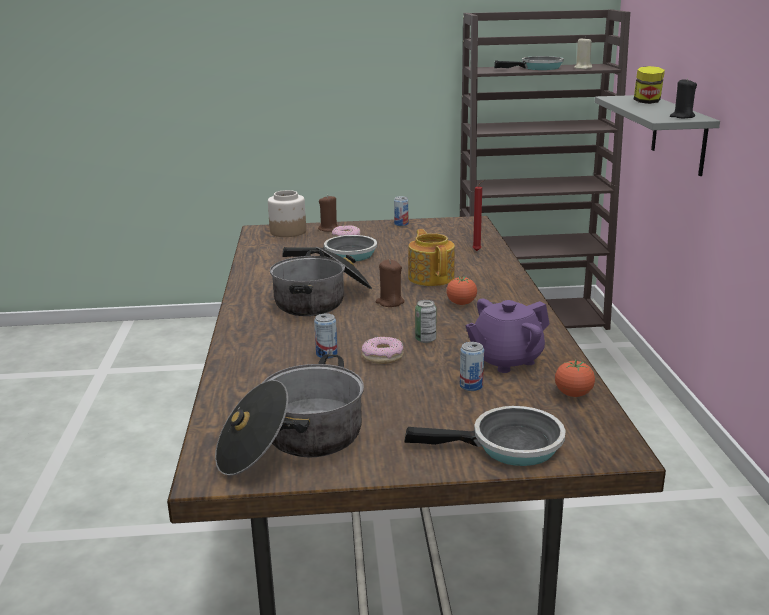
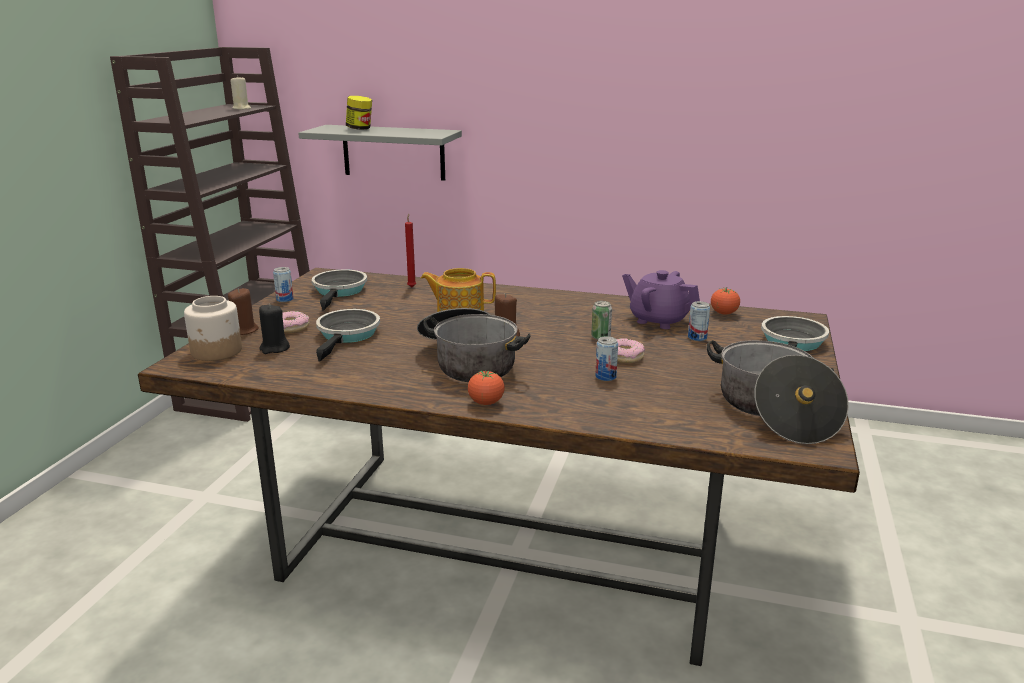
camera: 70 degrees left, 0 degrees up
(461, 303) = (534, 313): tomato -> tomato (486, 403)
(505, 360) = (658, 320): purple teapot -> purple teapot turned 135 degrees clockwise
(538, 68) = (206, 114): frying pan -> frying pan (339, 291)
(682, 117) = (434, 132): black candle -> black candle (274, 348)

